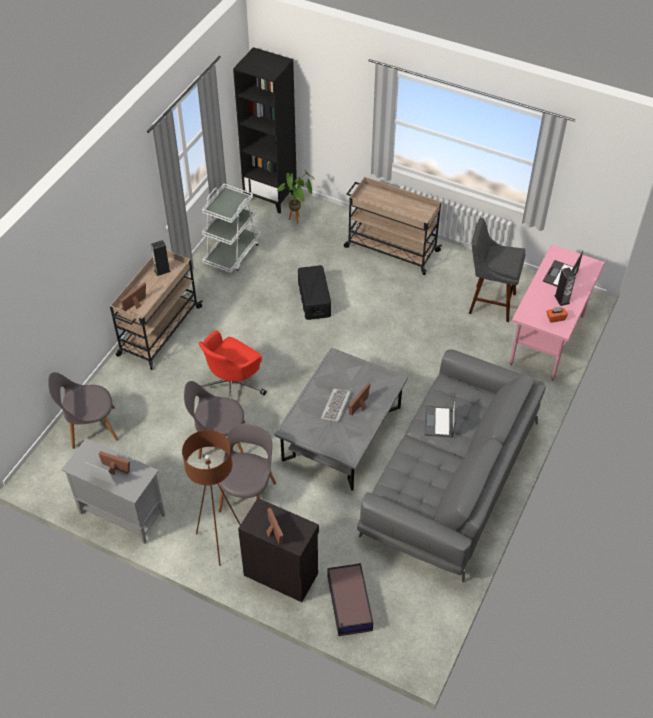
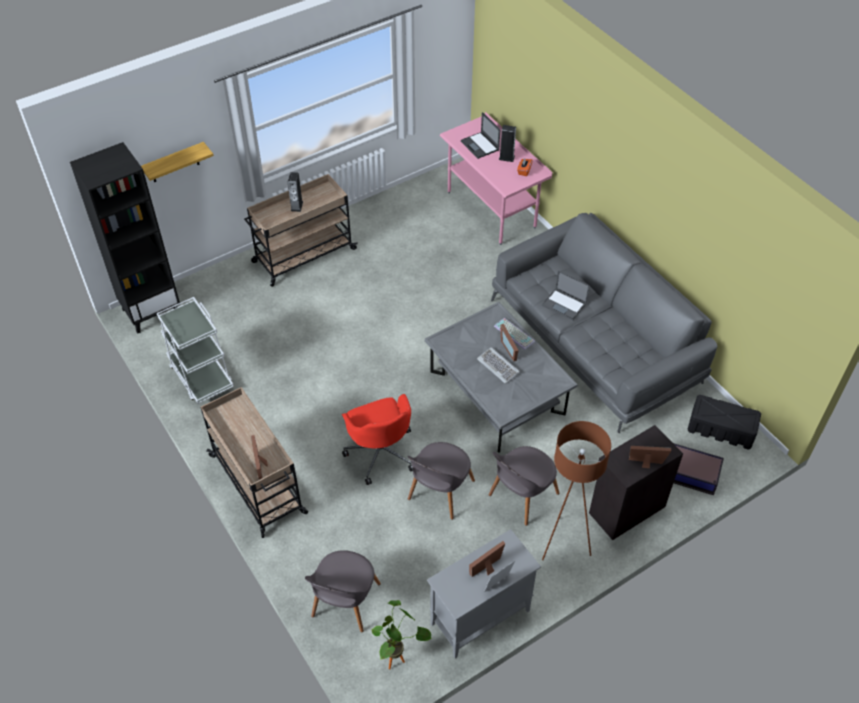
camera: 60 degrees left, 0 degrees up
(162, 270) = (230, 421): speaker -> speaker (296, 206)
(248, 494) = (521, 496): grey chair -> grey chair turned 90 degrees counterclockwise
(298, 220) = (204, 304): potted plant -> potted plant (398, 658)
(314, 299) = (319, 339): black storage box -> black storage box (720, 429)
(329, 103) = (174, 163): none -> shelf
(379, 402) = (515, 334): none -> keyboard
(489, 302) = (422, 223): grey stool -> none

